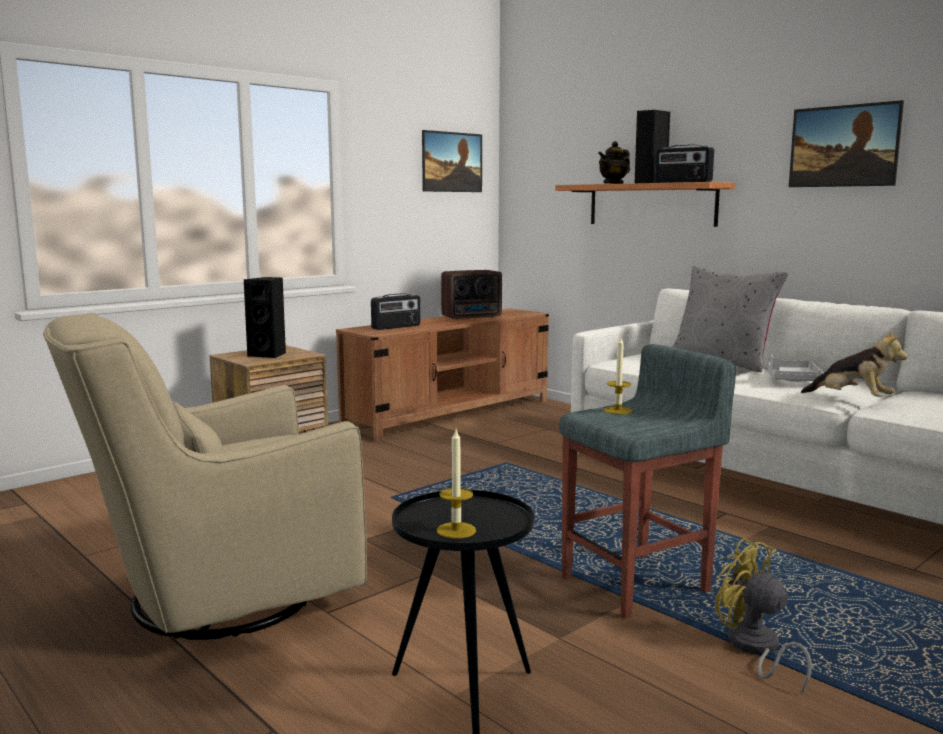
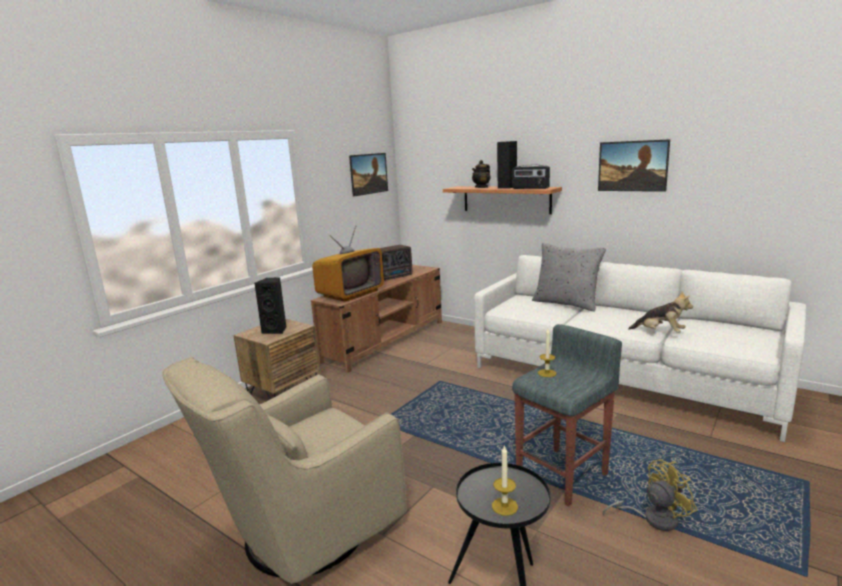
camera: 10 degrees left, 5 degrees up
(396, 327) = (350, 293): radio -> television
(755, 649) = (652, 518): yellow fan -> yellow fan turned 120 degrees clockwise
(792, 380) = (617, 317): grey tray -> none

